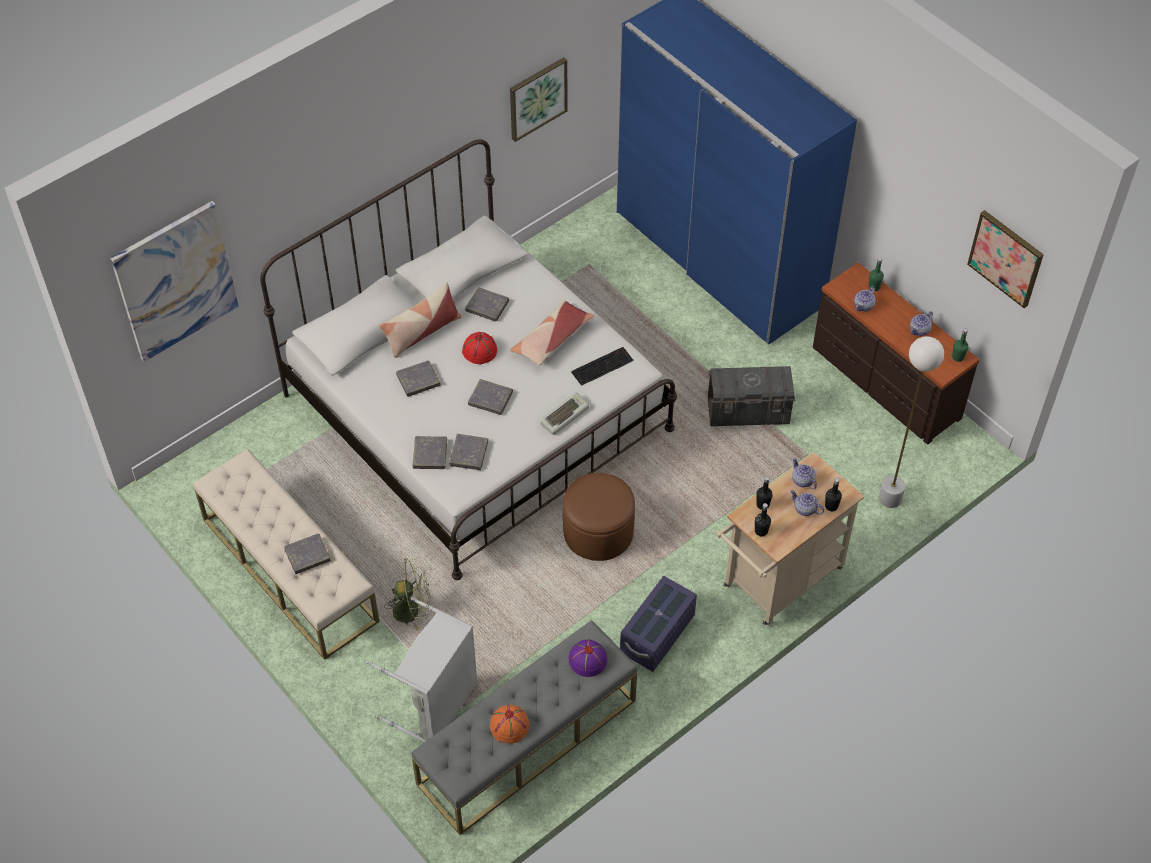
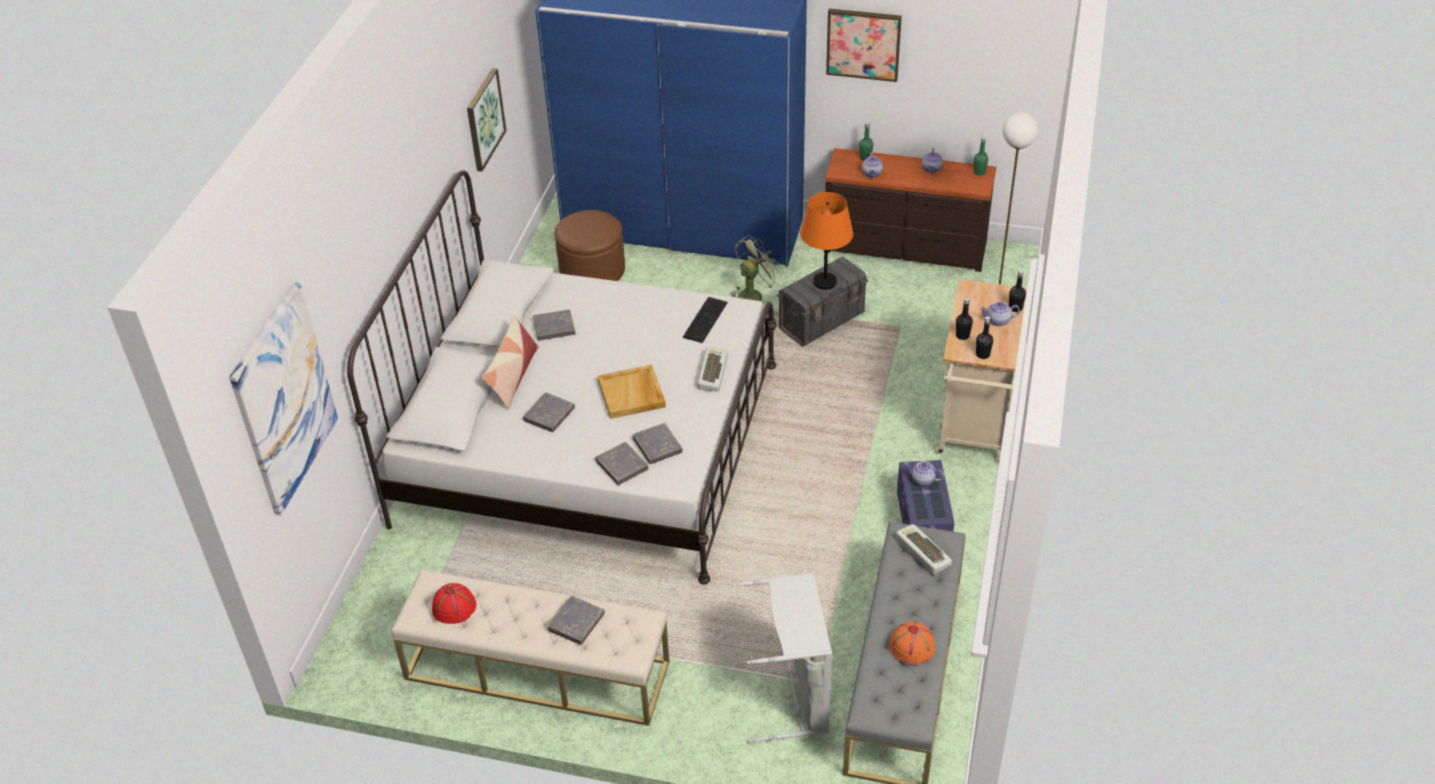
camera: 35 degrees left, 10 degrees down
(413, 609) = (691, 631): green fan -> green fan (753, 294)
(480, 351) = (583, 363): red hat -> red hat (454, 607)
(490, 399) = (632, 394): grey book -> beige tray
(552, 339) = (639, 322): pillow -> none
(587, 659) = (921, 552): purple hat -> keyboard
(598, 532) = (792, 474): brown ottoman -> brown ottoman (592, 269)
(752, 382) = (824, 282): none -> orange table lamp
(802, 480) = (973, 303): teapot -> teapot (922, 480)
(1006, 258) = (1005, 42): picture -> picture (863, 44)

